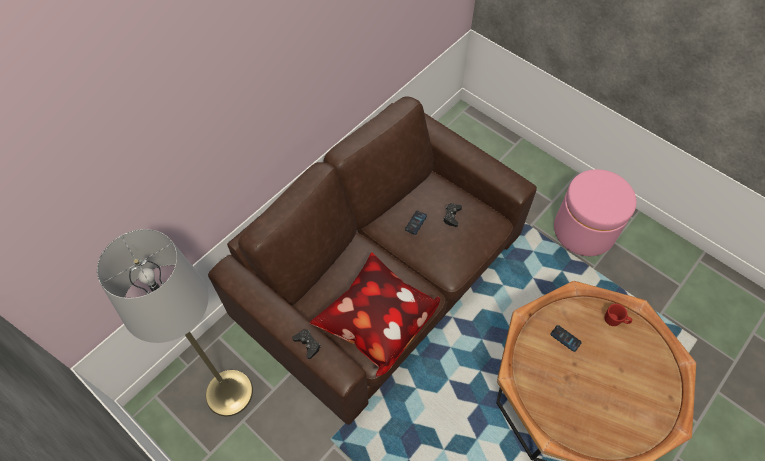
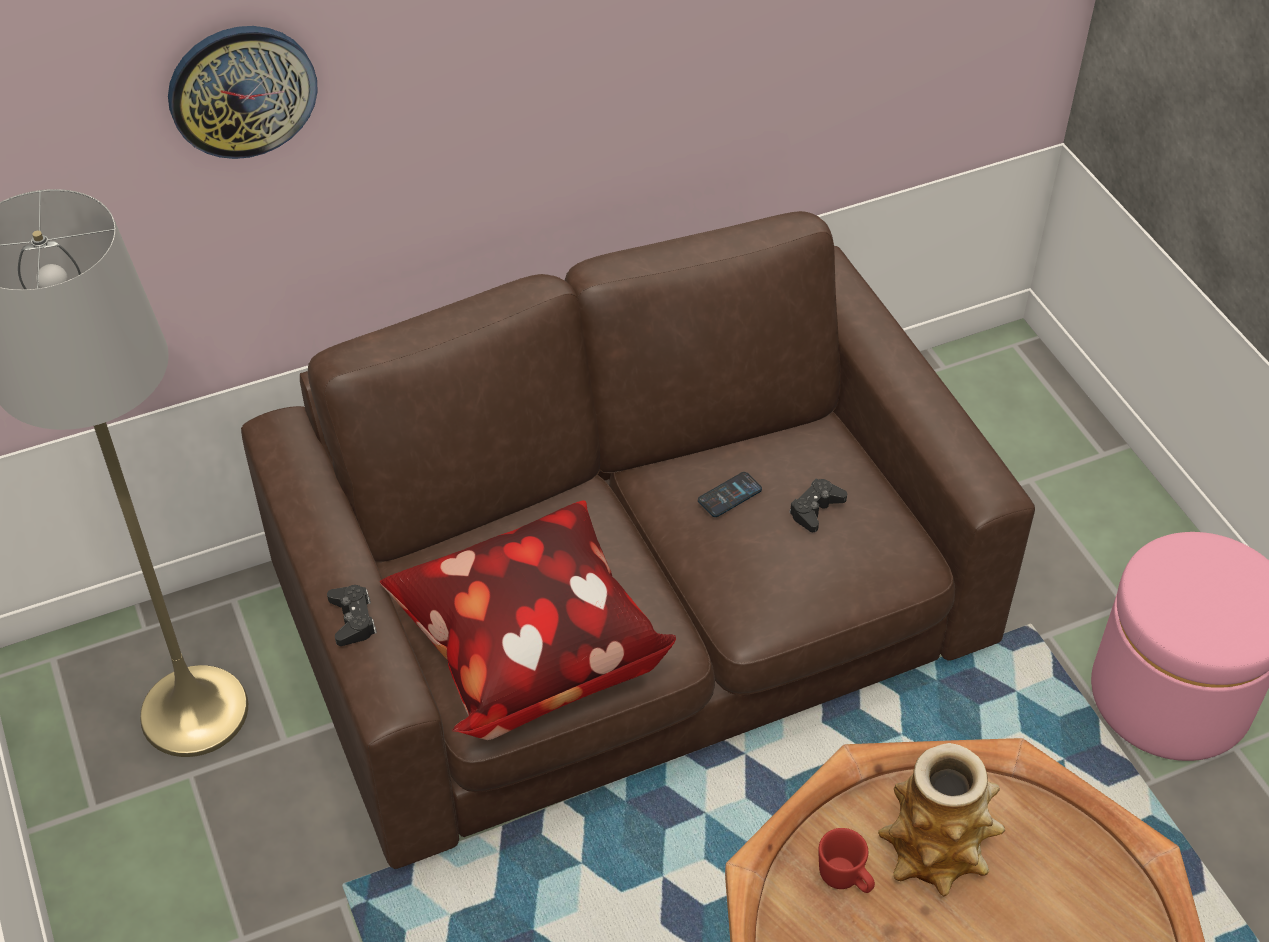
camera: 25 degrees right, 10 degrees down
(180, 141) = (242, 90): none -> wall clock
(565, 338) = (935, 851): phone -> vase
(615, 321) = (1078, 863): red mug -> red mug (845, 879)

